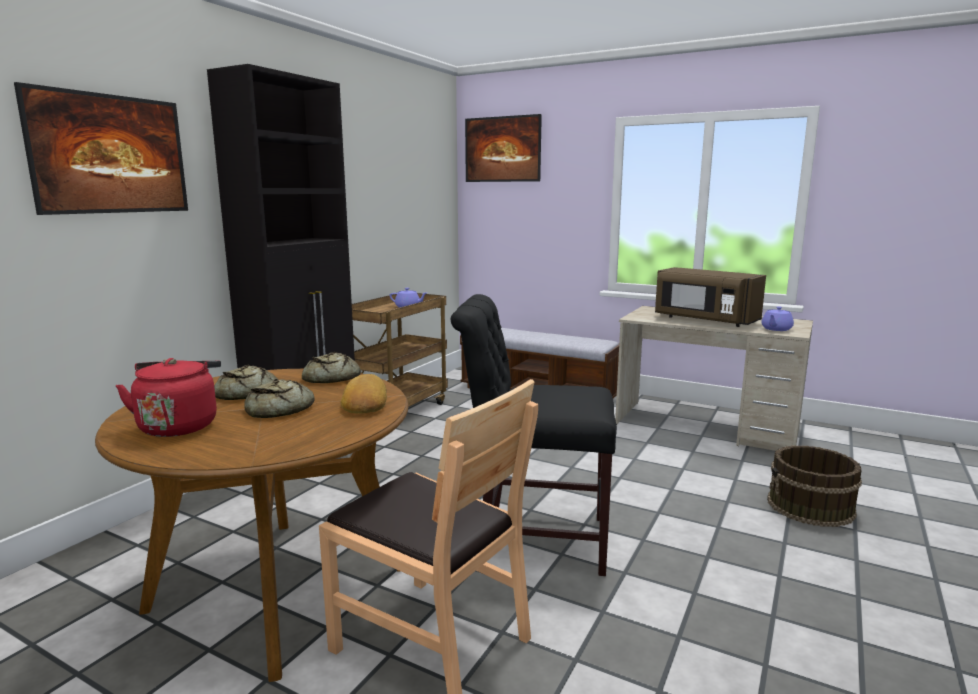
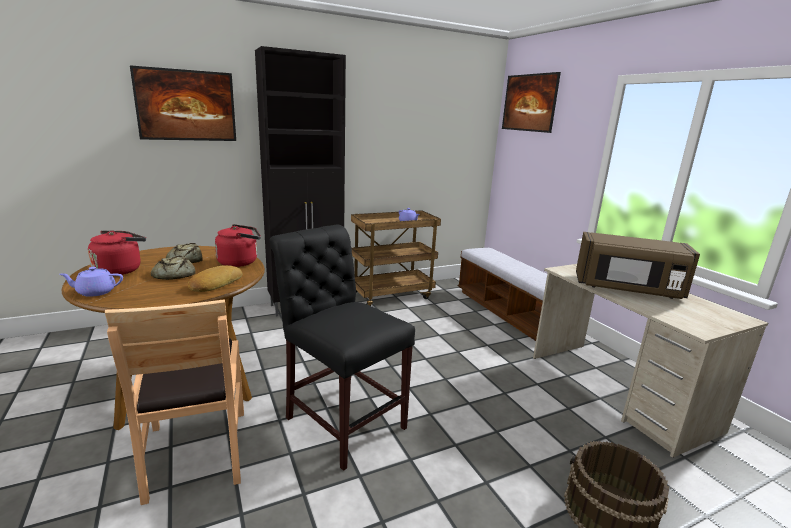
camera: 35 degrees right, 5 degrees up
(330, 378) = (240, 262): bread -> red kettle
(704, 320) = (627, 289): brown microwave -> brown microwave turned 60 degrees counterclockwise
(776, 329) = (687, 320): purple teapot -> purple teapot (95, 292)

